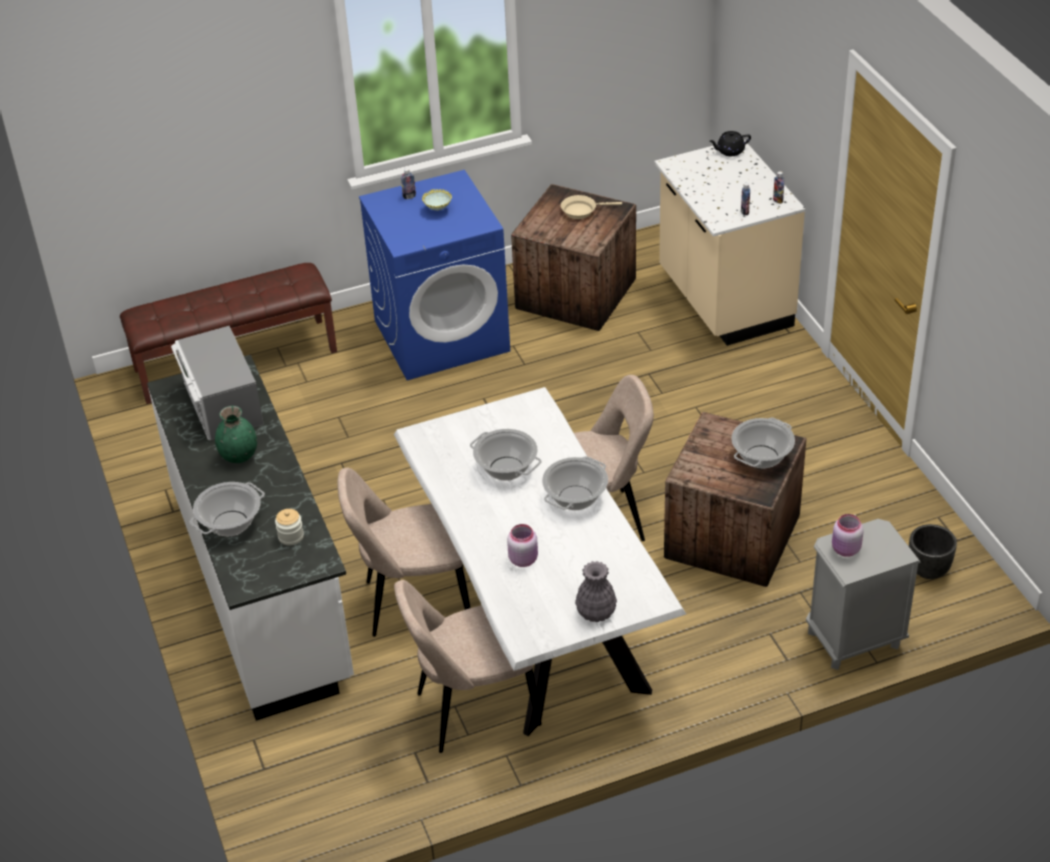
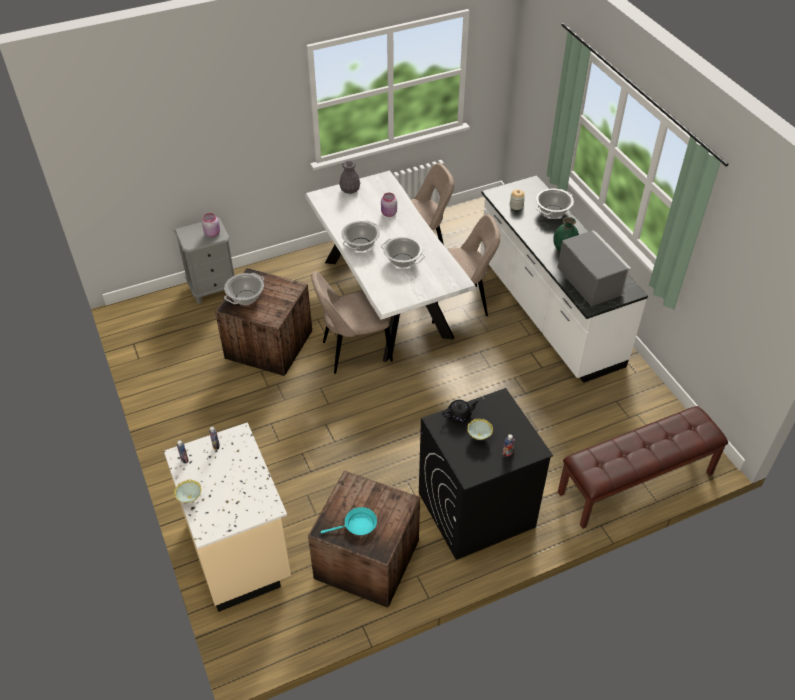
camera: 175 degrees right, 5 degrees up
(442, 335) = (475, 510): blue washing machine -> black washing machine
(582, 210) = (357, 525): beige frying pan -> turquoise frying pan
(729, 151) = (213, 526): black teapot -> black teapot (459, 415)
(760, 170) = (190, 498): none -> bowl
(928, 570) = (157, 325): black planter -> none

